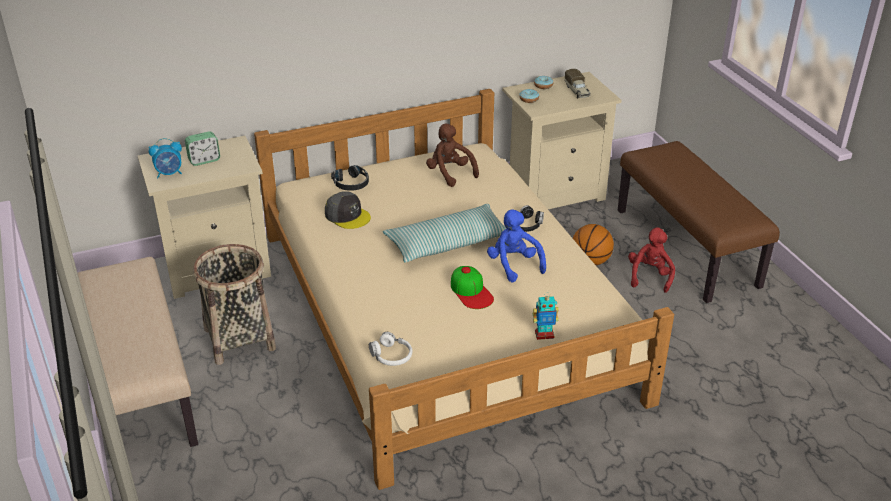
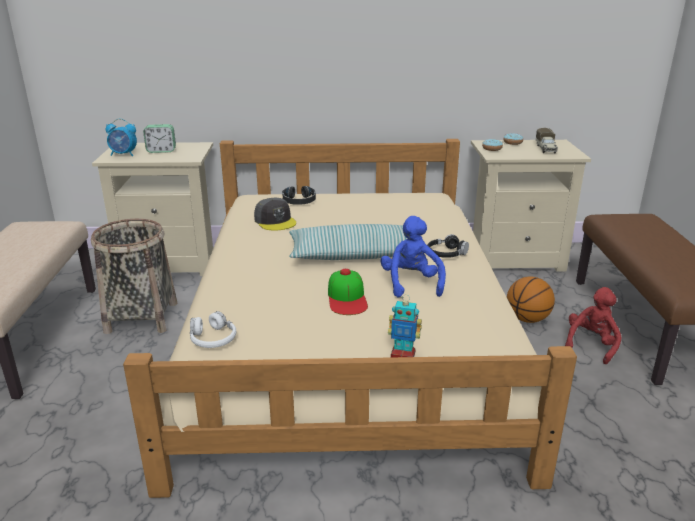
camera: 20 degrees right, 10 degrees down
(450, 173) = (396, 206): brown plush toy -> none

